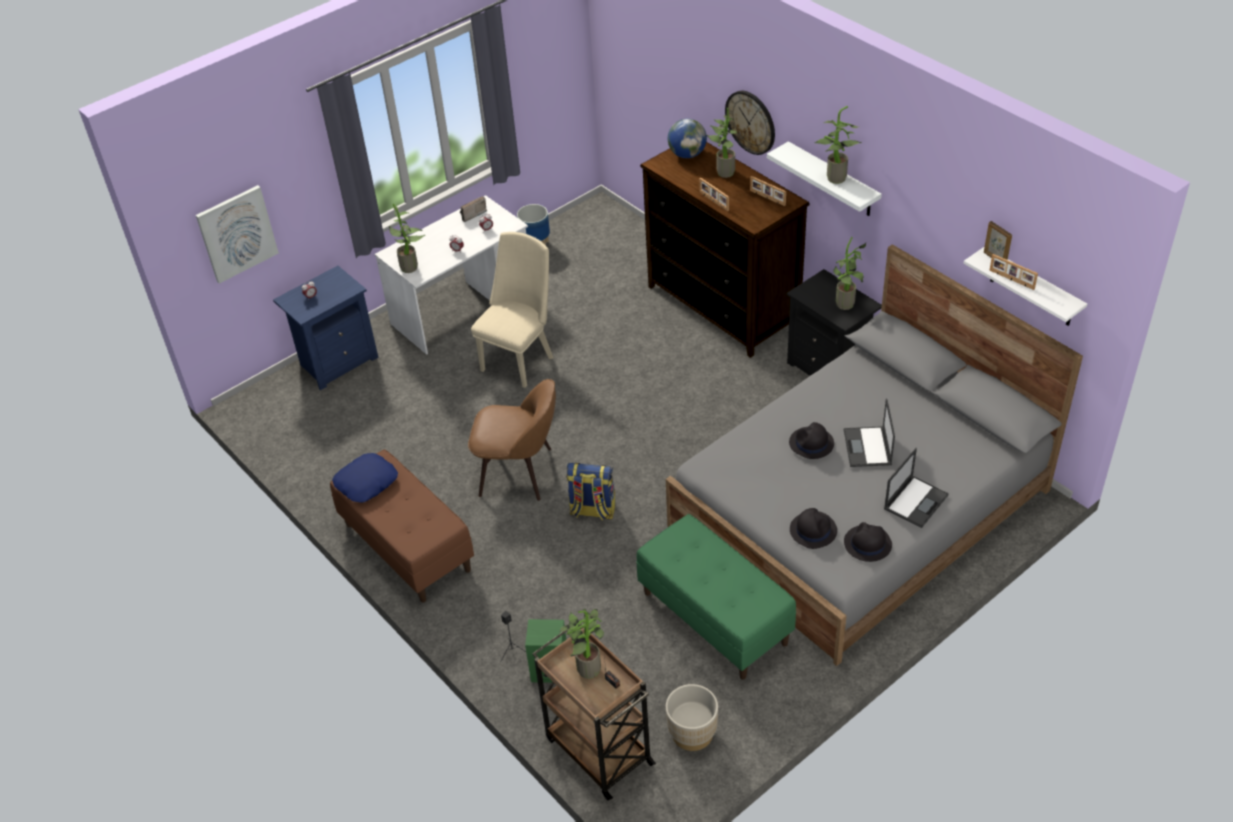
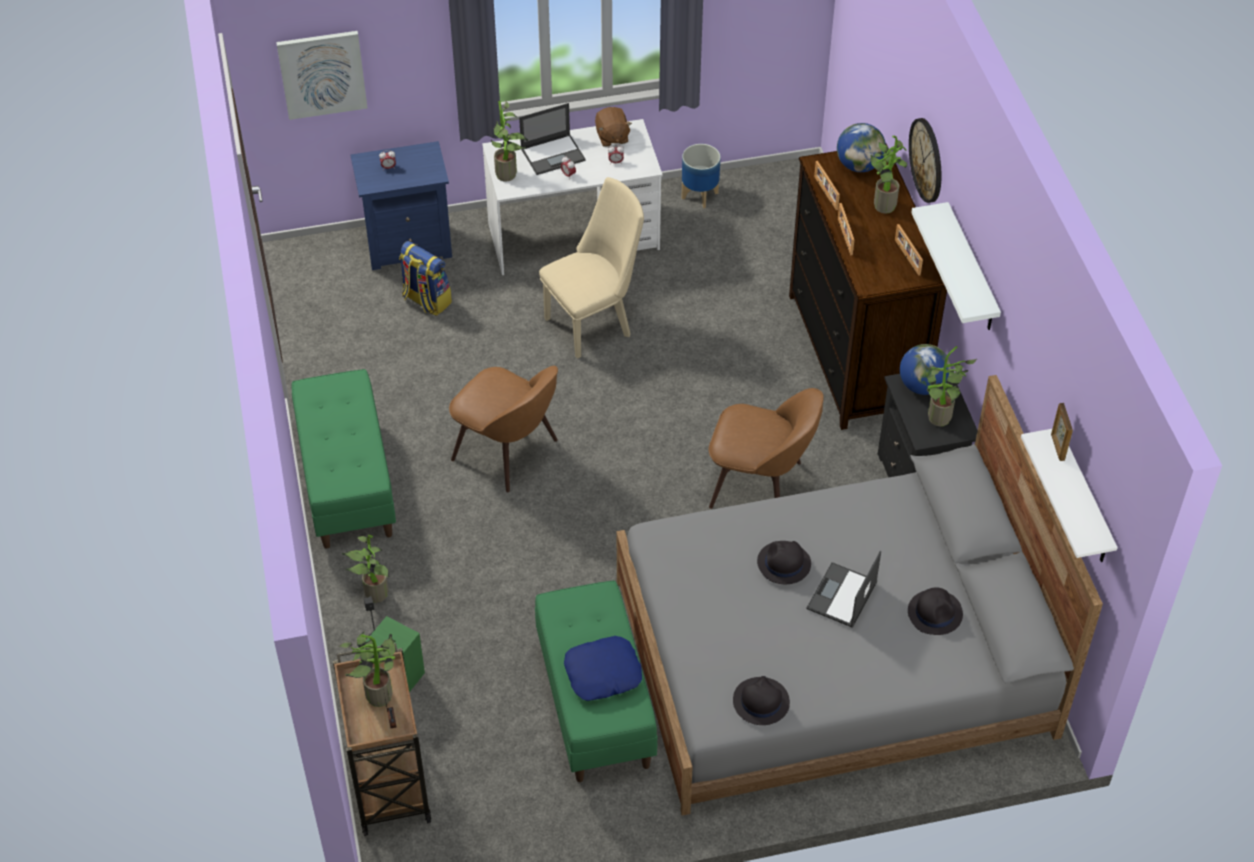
camera: 25 degrees right, 5 degrees up
(367, 483) = (325, 398): blue pillow -> blue pillow (603, 674)
(406, 547) = (346, 482): brown bench -> green bench
(471, 214) = (612, 137): radio -> brown plush toy
(592, 510) = (553, 528): backpack -> backpack (426, 300)
(692, 733) = (489, 811): beige planter -> none
(722, 417) = (760, 486): none -> brown chair
(813, 530) = (715, 659): black hat -> black hat (935, 612)
(817, 289) = (922, 386): none -> globe
(834, 179) = (961, 272): potted plant -> potted plant (373, 594)
(916, 501) = (848, 680): laptop -> laptop (553, 154)
(1011, 280) = (1055, 481): picture frame -> picture frame (825, 193)

